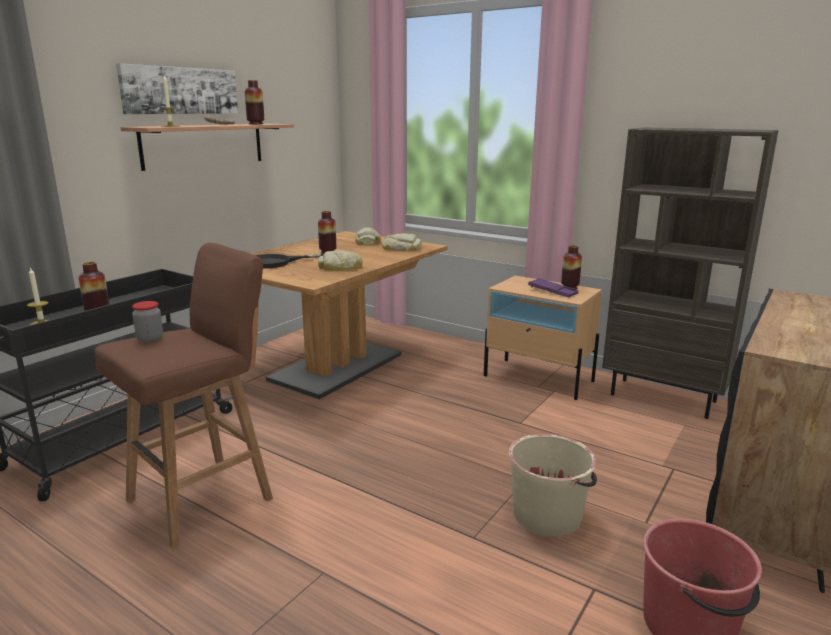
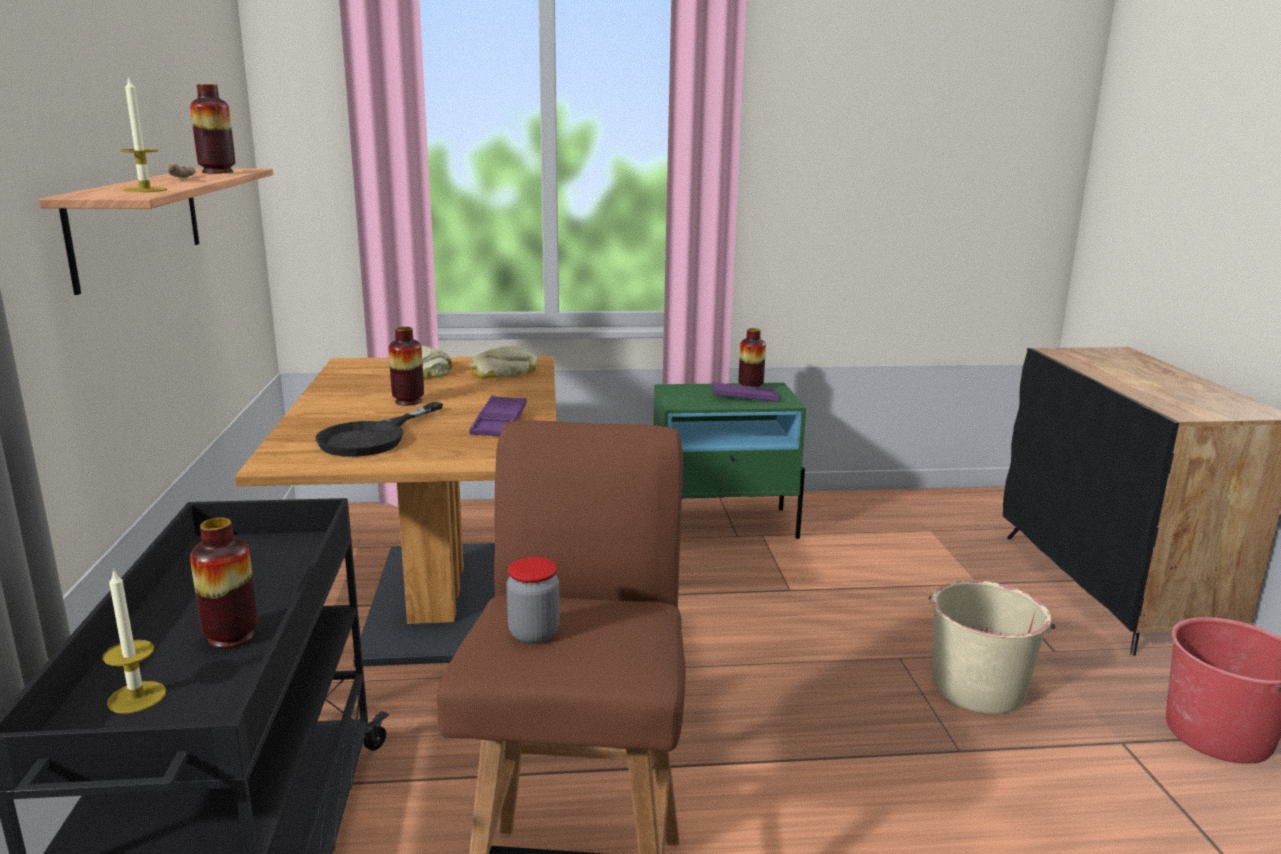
camera: 40 degrees left, 0 degrees up
(180, 90) = (101, 108): picture -> none
(340, 267) = (499, 423): bread -> purple tray
(539, 378) = (722, 525): beige nightstand -> green nightstand
(664, 397) = (870, 505): brown bookcase -> none

